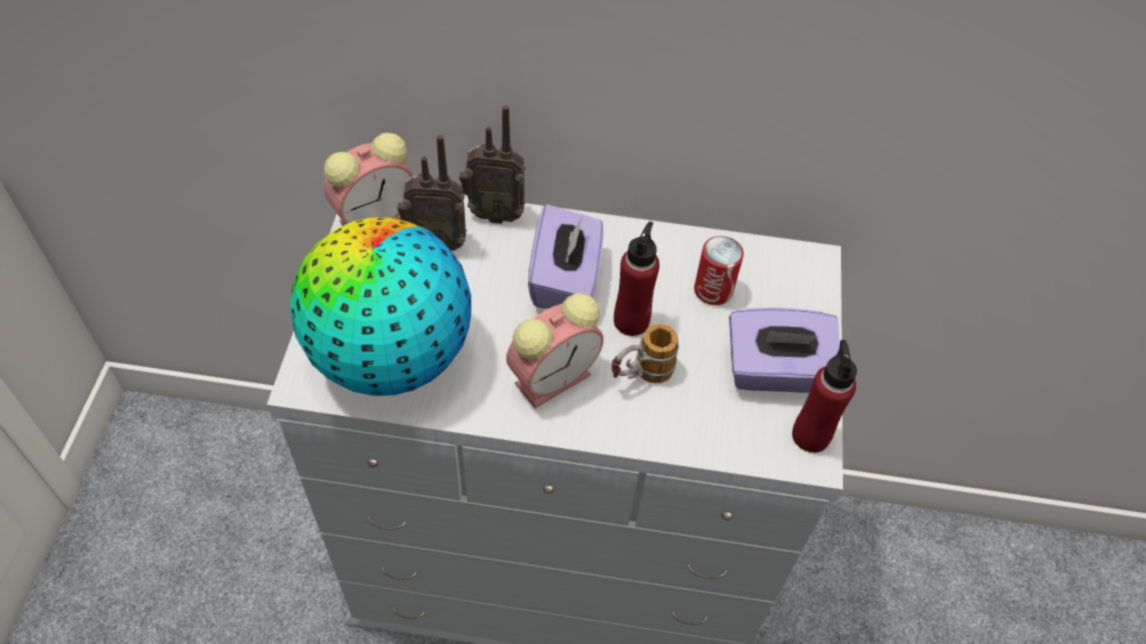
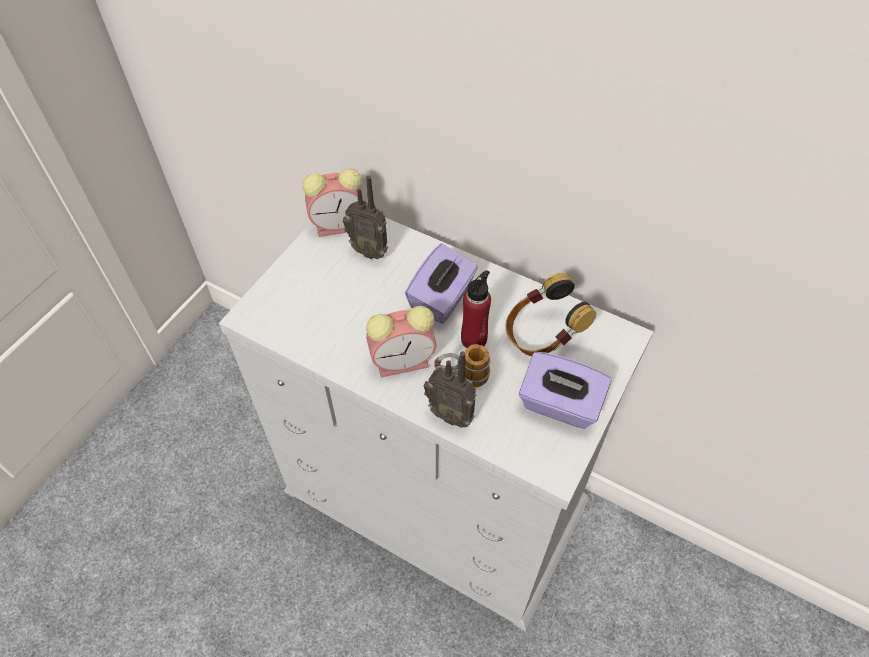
camera: 25 degrees right, 0 degrees up
(390, 356) = (306, 315): globe -> none
(494, 213) = (416, 242): radio -> radio (451, 414)
(713, 290) = (542, 335): can -> headphones
(810, 435) = (563, 457): red bottle -> none

